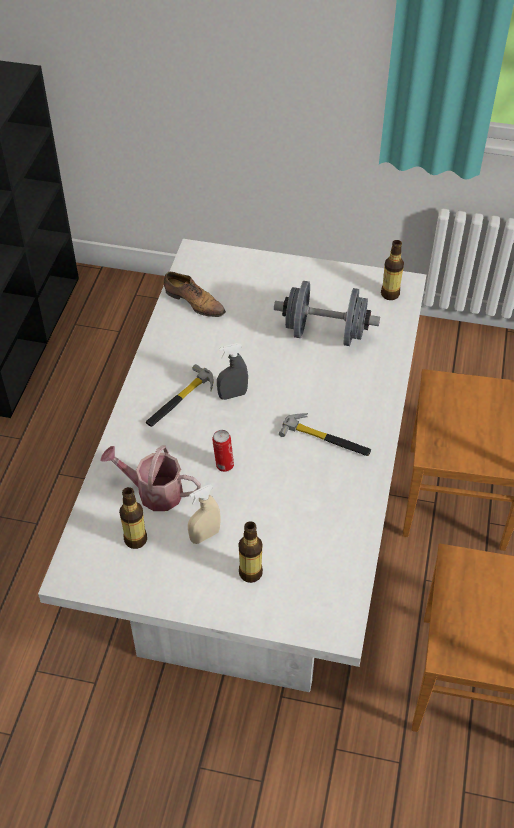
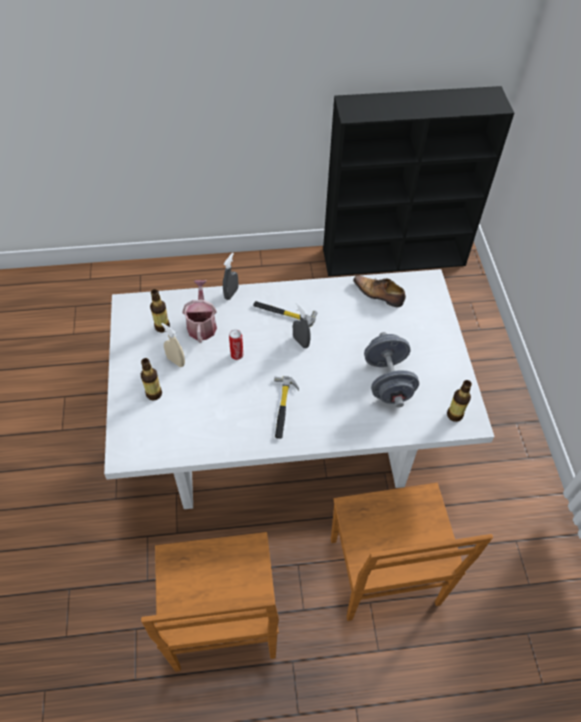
camera: 70 degrees right, 5 degrees up
(115, 446) = (231, 293): none -> grey spray bottle
(194, 302) = (379, 294): shoe -> shoe turned 105 degrees clockwise

